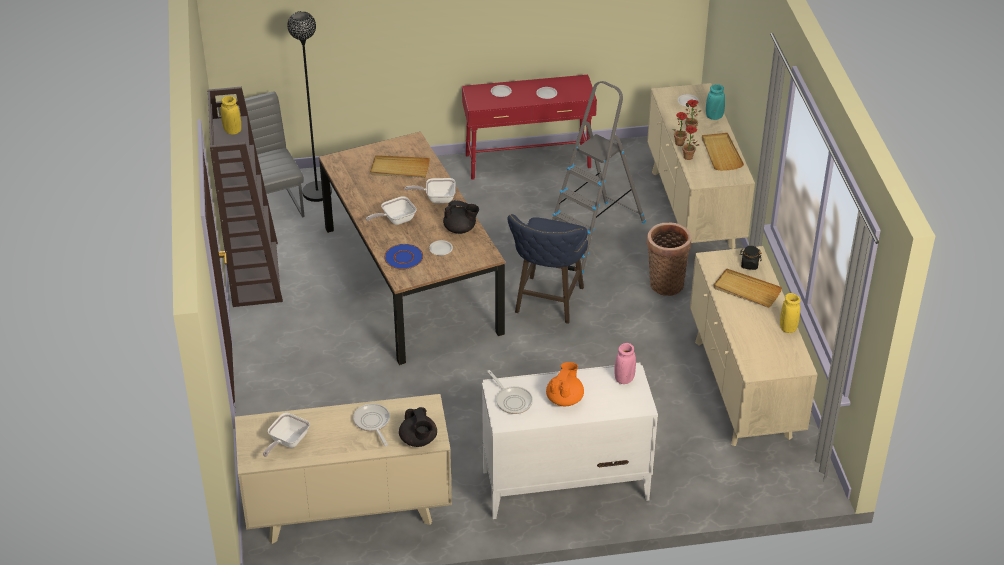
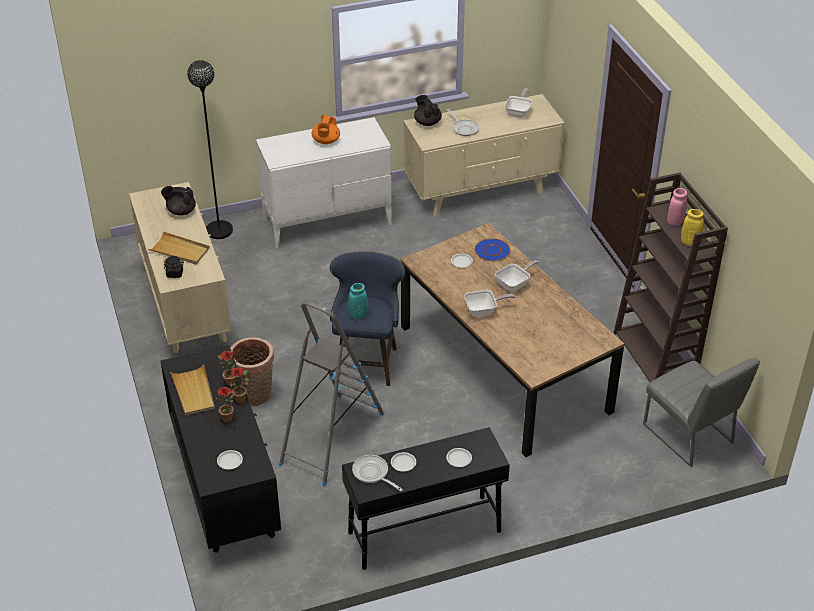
camera: 170 degrees right, 0 degrees up
(316, 192) = (646, 456): black floor lamp -> black floor lamp (219, 231)
(399, 169) = (534, 338): beige tray -> none
(460, 229) = (450, 282): black teapot -> black teapot (181, 211)
(512, 400) = (365, 136): frying pan -> frying pan (372, 473)
(528, 162) = (424, 531): red console table -> black console table
(624, 379) = (282, 158): pink vase -> pink vase (675, 222)
(694, 209) = (225, 489): beige dresser -> black dresser
(714, 117) = (199, 442): turquoise vase -> turquoise vase (358, 314)
(788, 328) = (147, 224): yellow vase -> none

